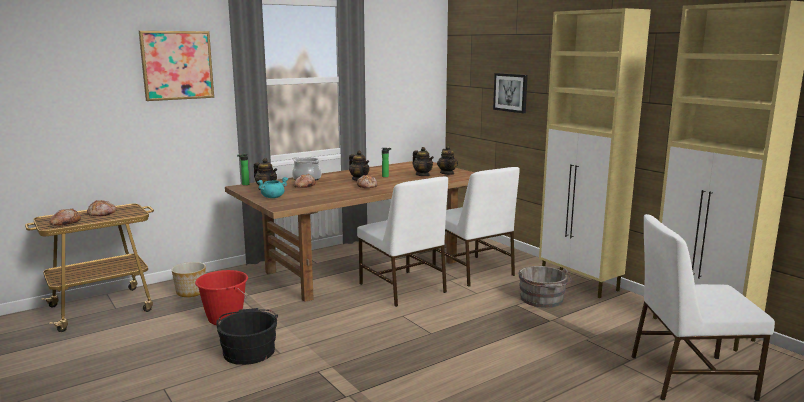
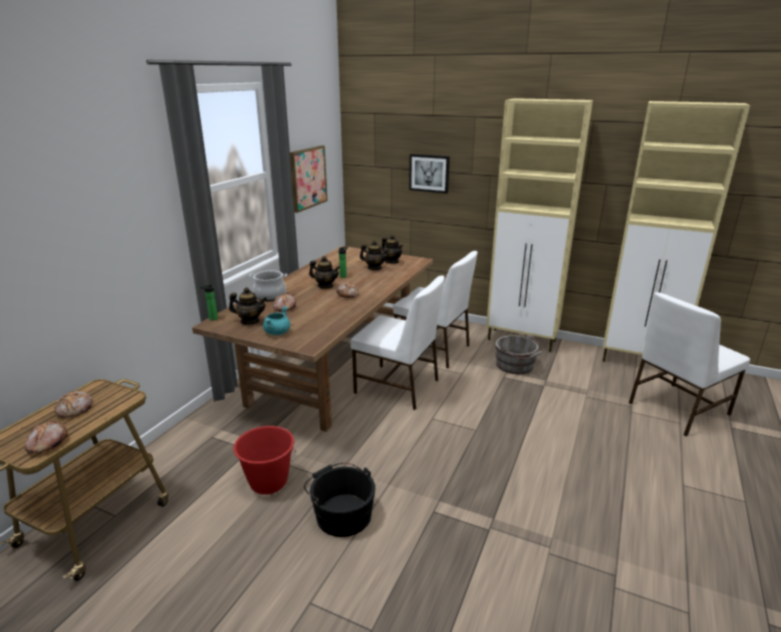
camera: 30 degrees left, 10 degrees up
(177, 65) = (110, 187): picture -> picture (307, 178)
(190, 292) = (186, 460): planter -> none

